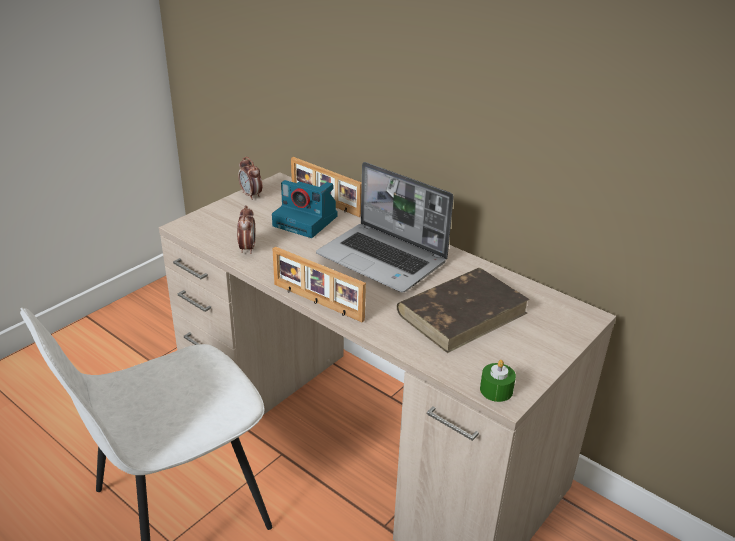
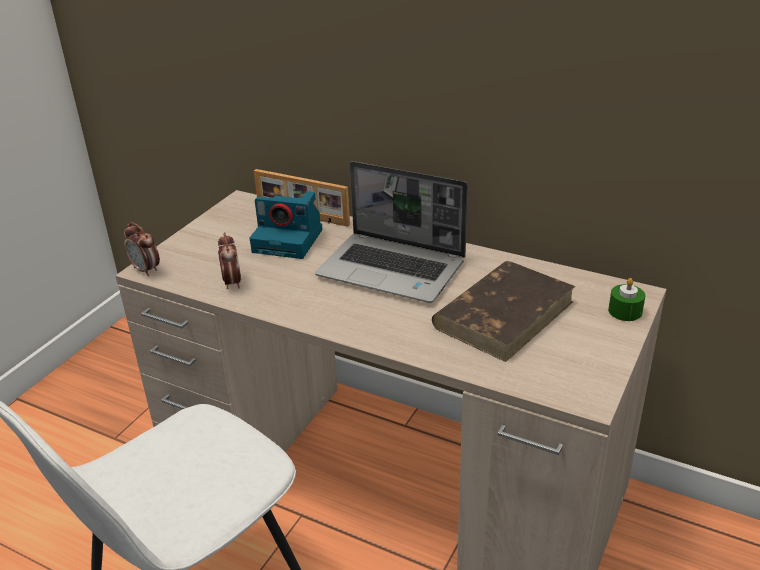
camera: 10 degrees left, 0 degrees up
(251, 195) = (213, 221): alarm clock -> alarm clock (146, 270)
(317, 302) = (337, 331): picture frame -> none
(496, 390) = (574, 393): green candle -> green candle (625, 311)

